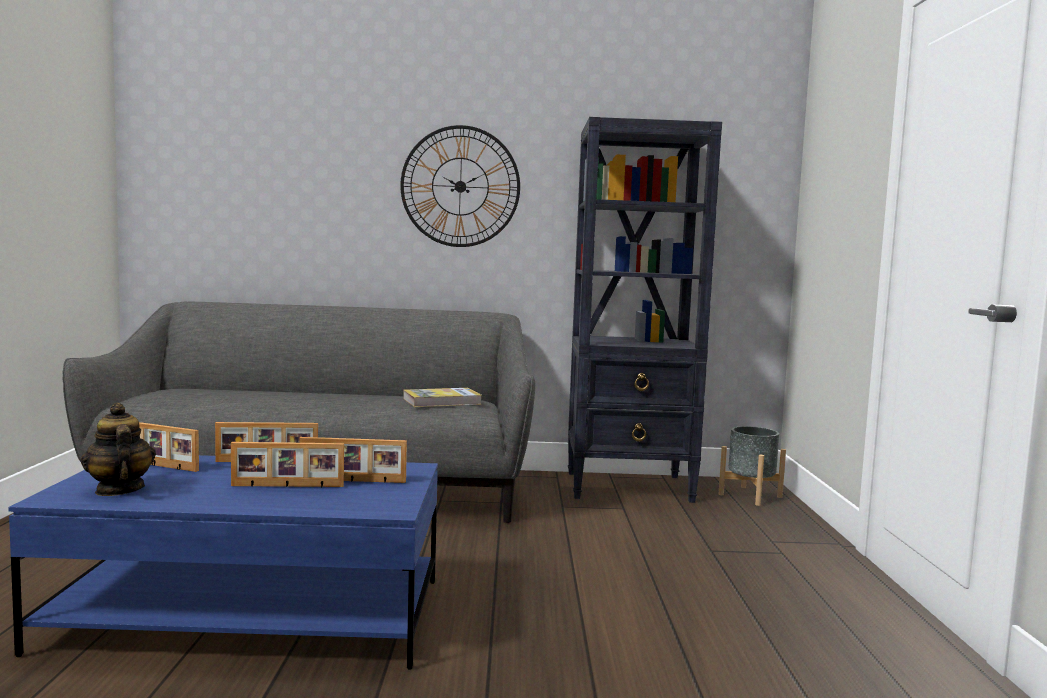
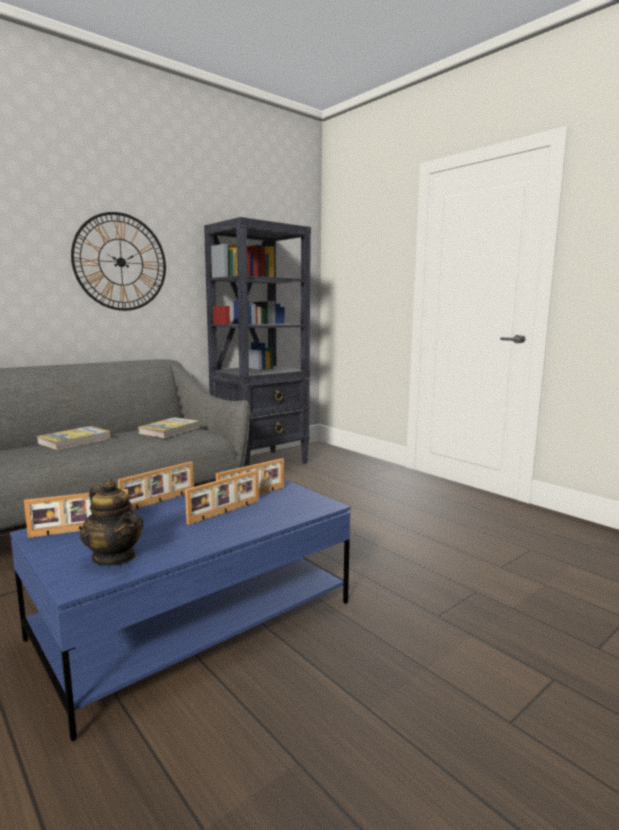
camera: 40 degrees left, 5 degrees up
(119, 490) = (114, 557): teapot -> teapot turned 150 degrees counterclockwise
(332, 394) = (75, 441): none -> book
(750, 495) = (323, 453): grey planter -> none

